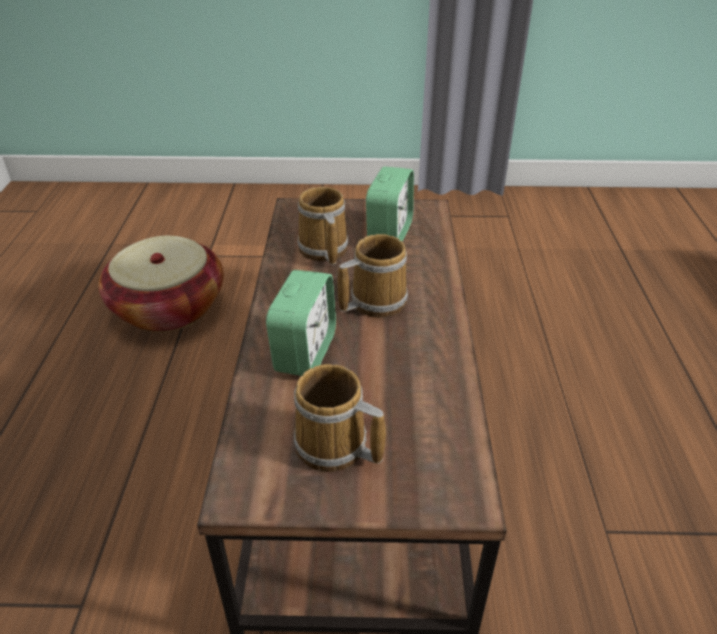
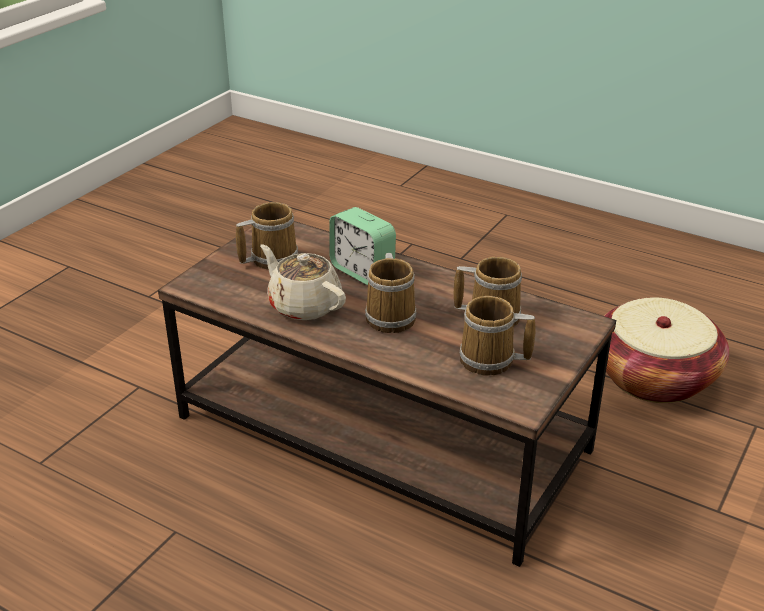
camera: 120 degrees right, 5 degrees down
(389, 234) = (490, 361): alarm clock -> mug
(410, 367) = (304, 305): none -> beige teapot

